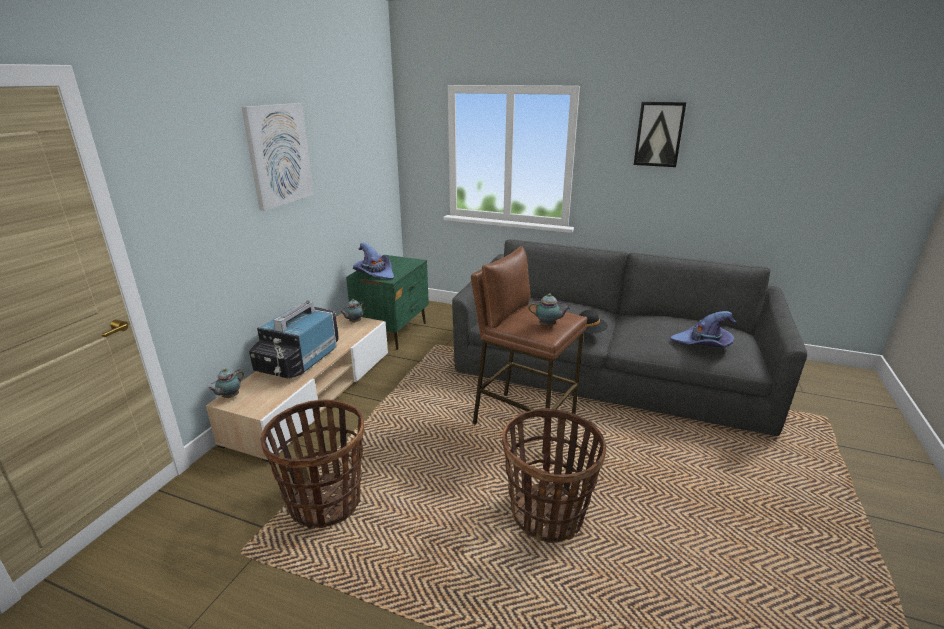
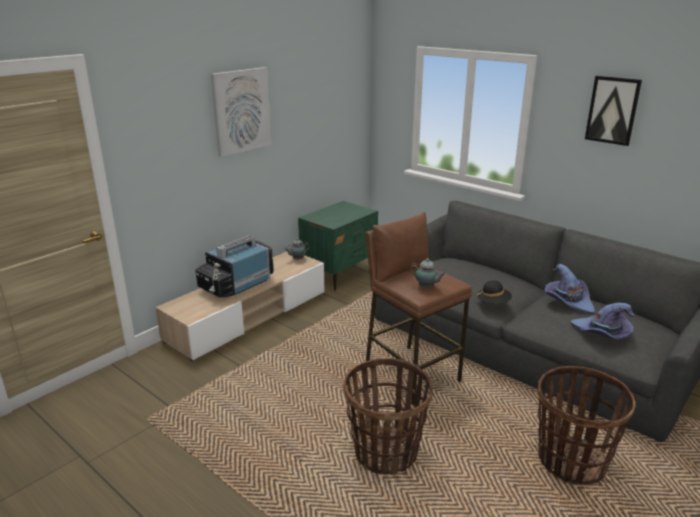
camera: 20 degrees right, 0 degrees up
(229, 397) = (174, 304): teapot -> none
(324, 502) = (218, 399): basket -> basket (571, 461)
(374, 274) = (323, 218): purple hat -> purple hat (568, 301)

